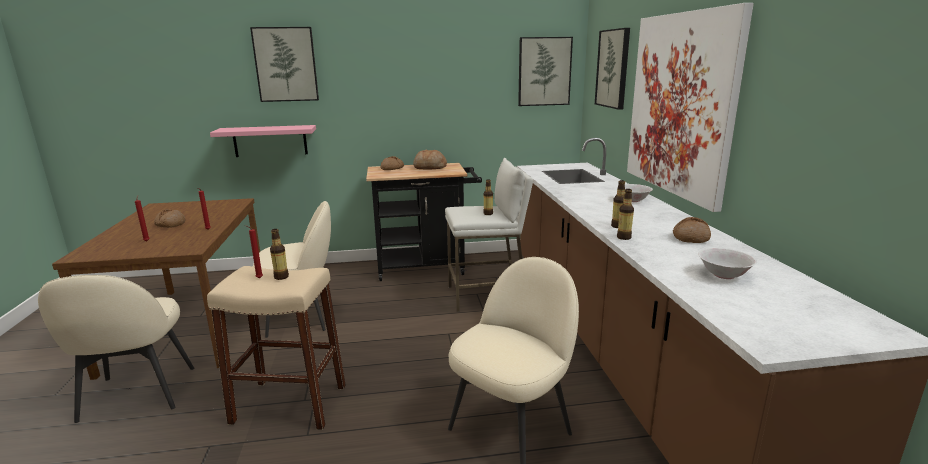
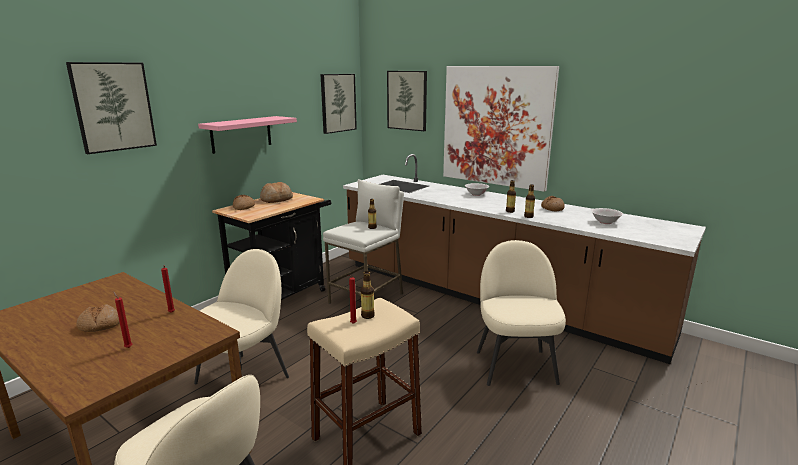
camera: 45 degrees left, 0 degrees up
(270, 141) = (99, 200): pink shelf -> pink shelf (241, 134)

